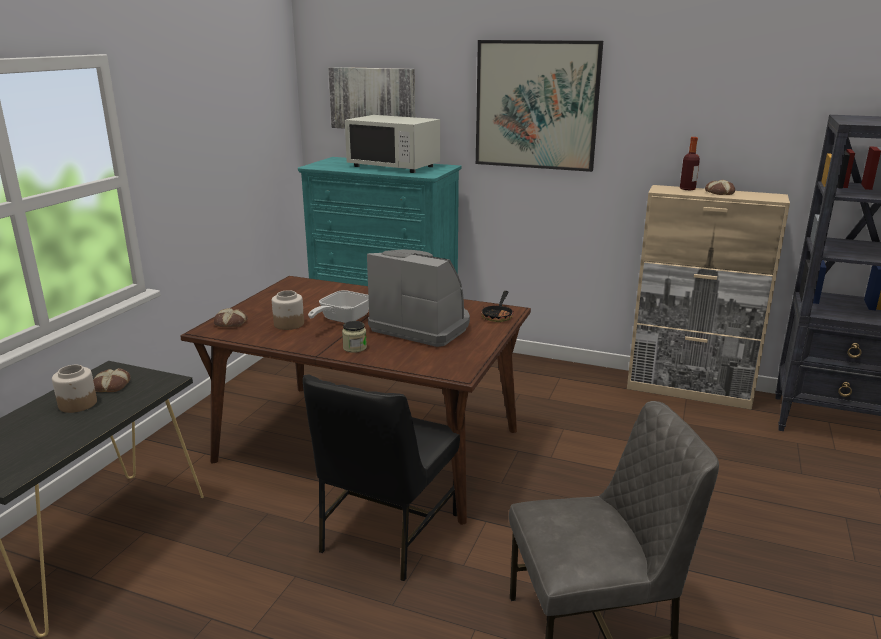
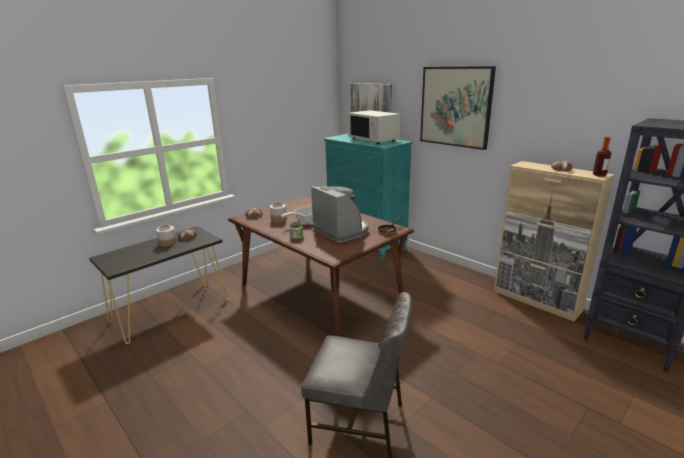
camera: 25 degrees right, 0 degrees up
(387, 533) = (295, 338): black chair -> none
(687, 189) = (541, 165): bottle -> bottle (599, 175)

